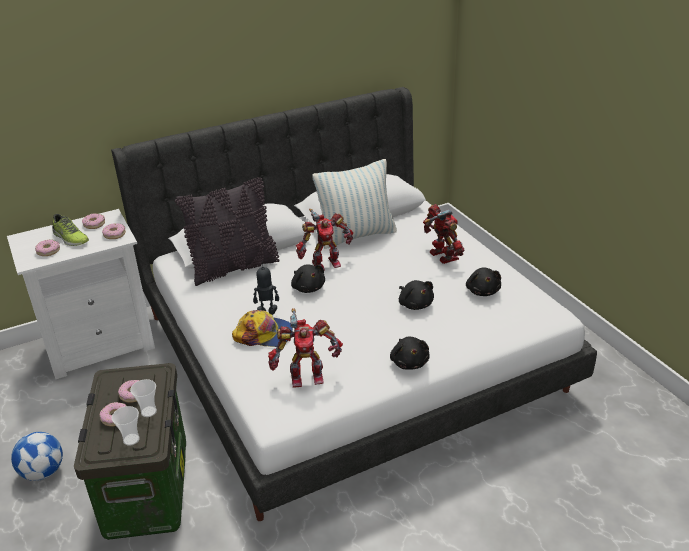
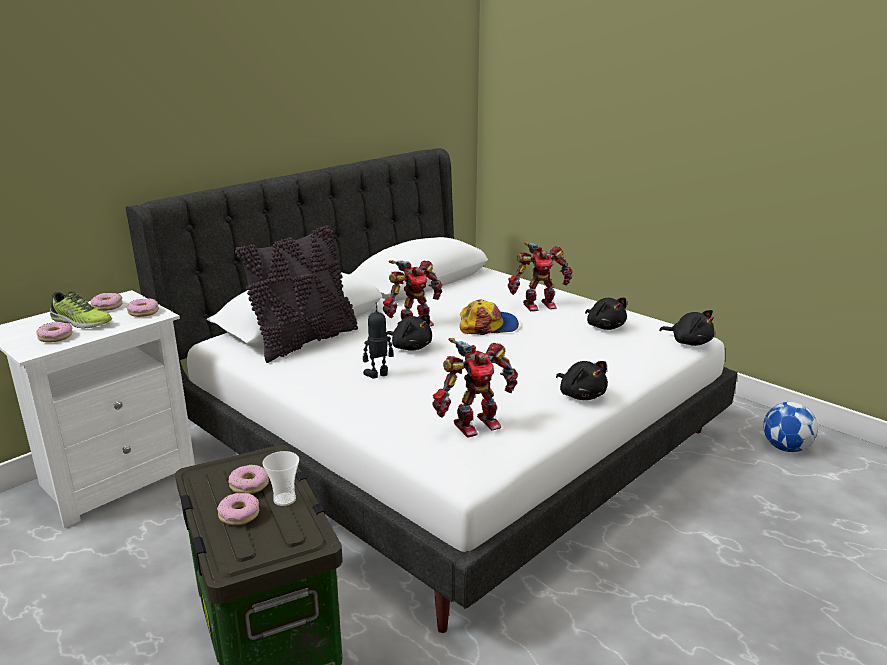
camera: 20 degrees left, 10 degrees down
(43, 472) = (94, 644): football -> football (785, 448)
(131, 439) = (279, 534): cup -> none
(264, 334) = (390, 395): cap -> cap (488, 326)
(356, 235) = (430, 298): pillow -> none
(415, 304) = (543, 346): black plush toy -> black plush toy (689, 342)
(442, 256) = (538, 305): toy robot -> toy robot turned 120 degrees clockwise

